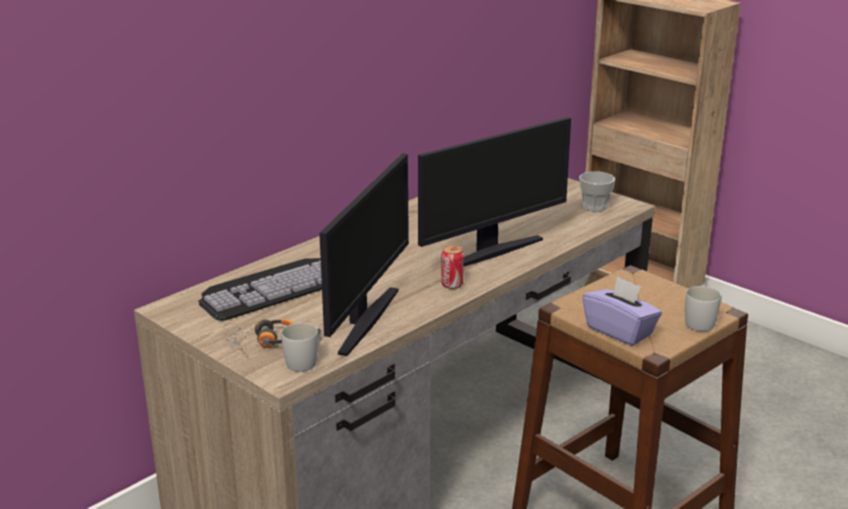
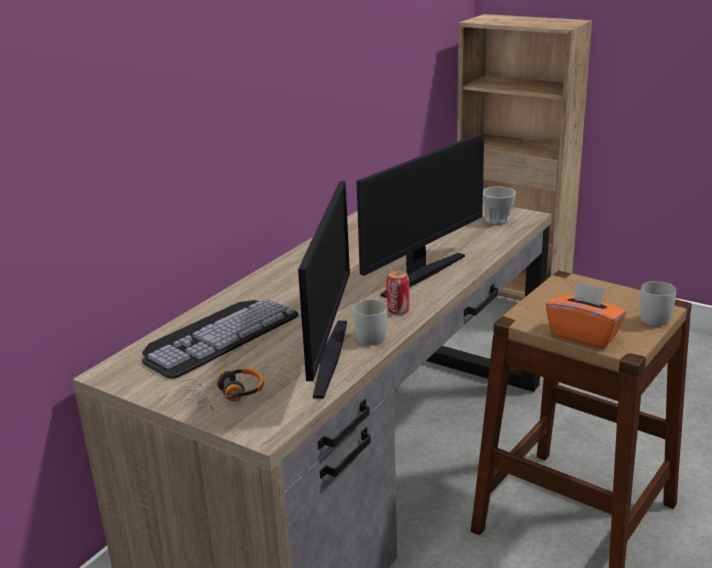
camera: 10 degrees left, 0 degrees up
(305, 361) = (282, 410): white mug -> white mug (373, 335)
(620, 331) = (584, 335): purple tissue box -> orange tissue box

